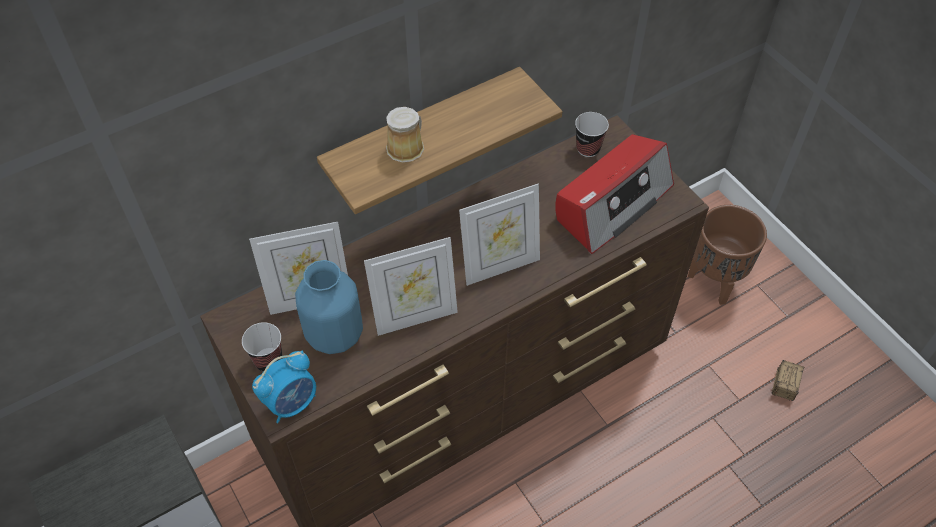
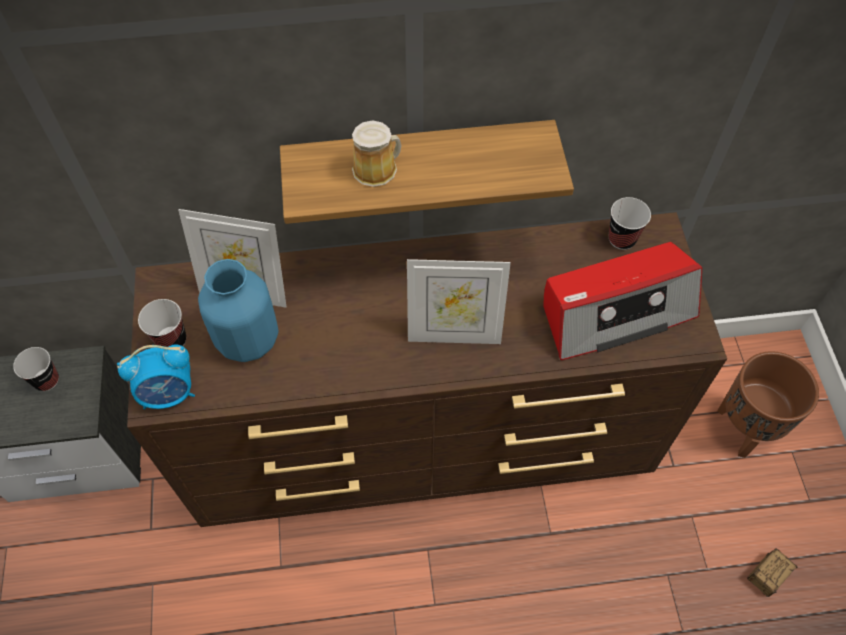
camera: 25 degrees right, 5 degrees up
(125, 465) = (46, 380): none -> cup
(415, 316) = (337, 353): picture frame -> none

